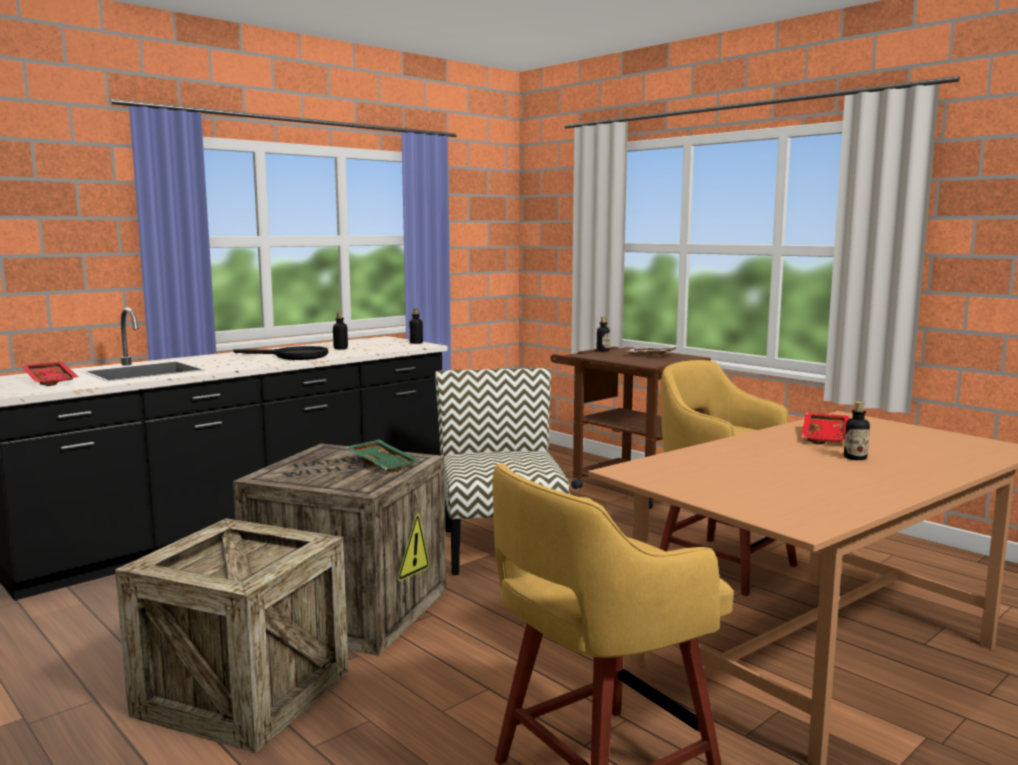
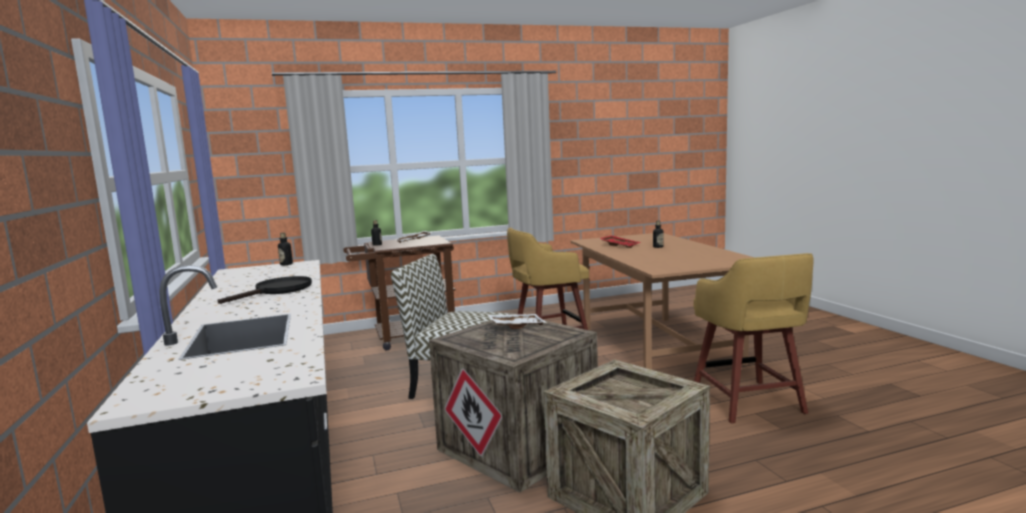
camera: 65 degrees left, 0 degrees up
(52, 381) = (232, 367): red tray -> none
(340, 348) = (263, 280): bottle -> none
(384, 464) = (516, 326): green tray -> white tray

